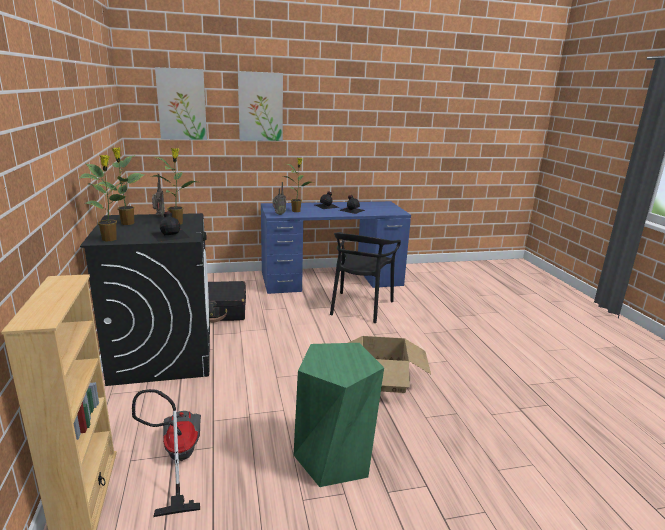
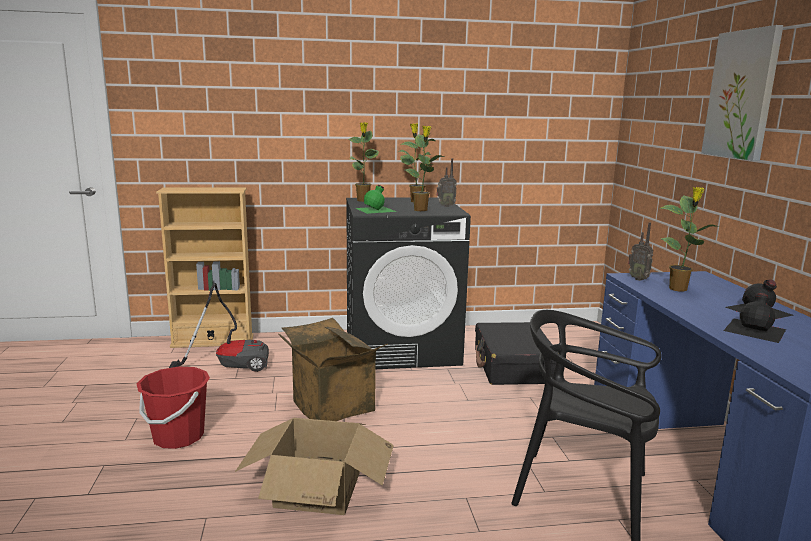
camera: 95 degrees right, 5 degrees down
(170, 235) = (376, 209): black bottle -> green bottle
(182, 104) = (663, 95): picture -> none
(276, 383) = (329, 406): none -> cardboard box
(334, 457) = (178, 437): green stool -> red bucket

